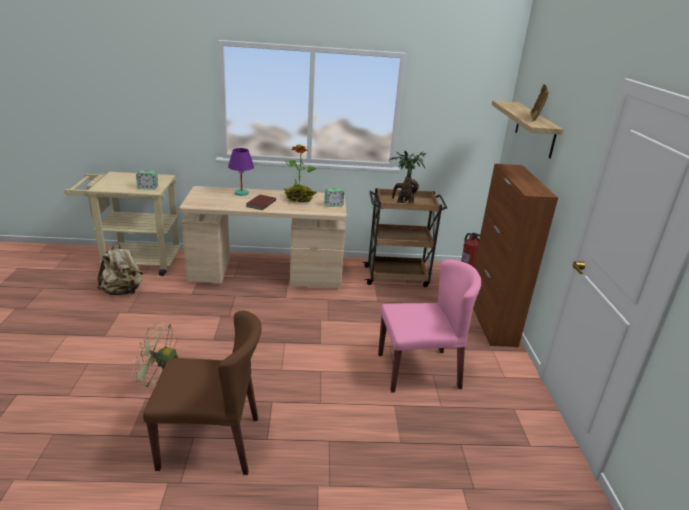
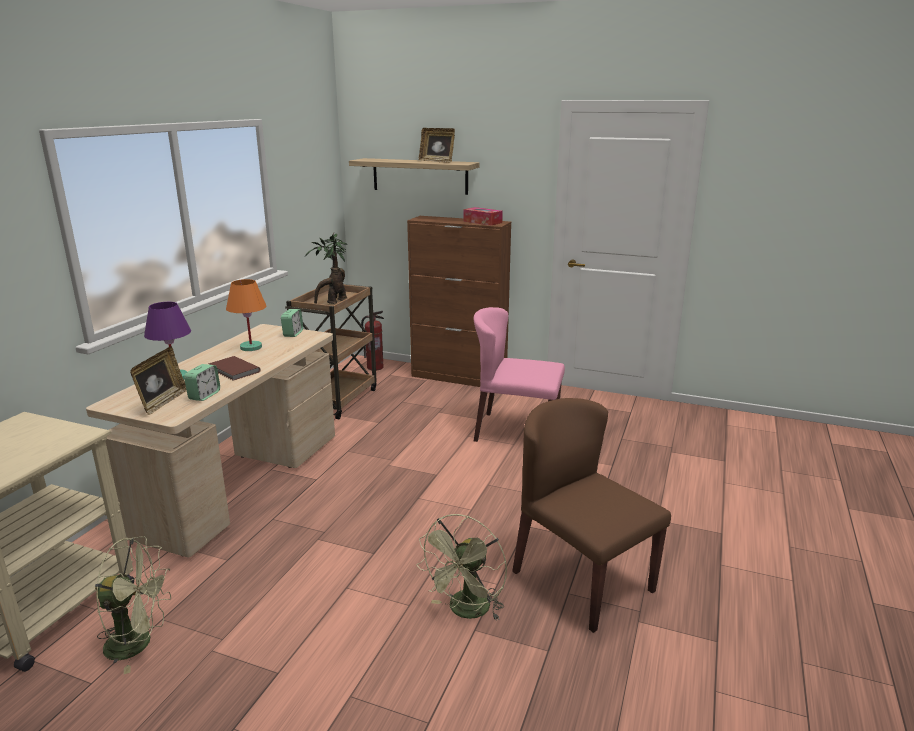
camera: 65 degrees left, 5 degrees down
(122, 292) = (139, 643): beige backpack -> green fan
(148, 188) = (60, 438): alarm clock -> alarm clock (204, 395)
(207, 198) = (162, 402): none -> picture frame
(211, 443) = (581, 580): brown chair -> brown chair turned 60 degrees counterclockwise
(299, 200) = (251, 347): potted plant -> orange table lamp
(419, 370) = (516, 431): pink chair -> pink chair turned 90 degrees counterclockwise
(532, 187) = (482, 222): none -> tissue box

